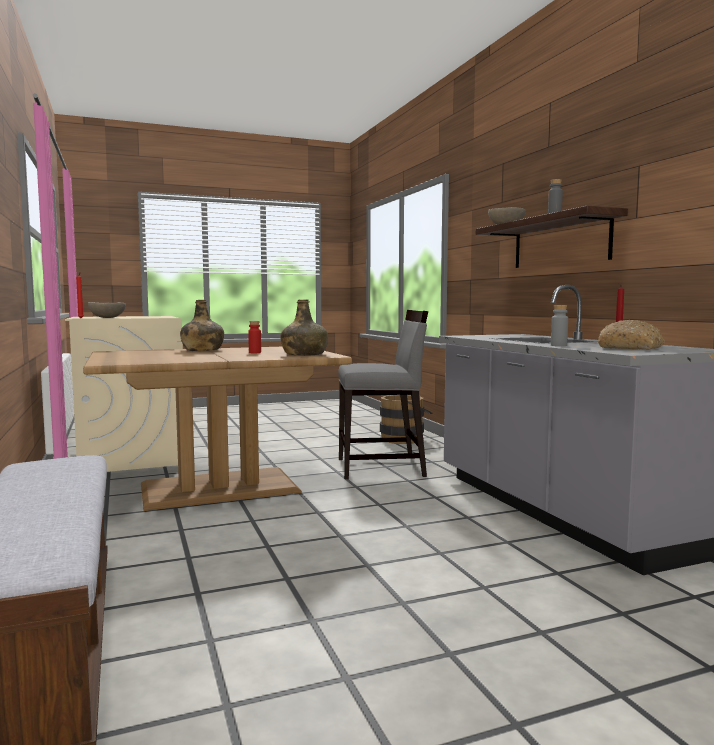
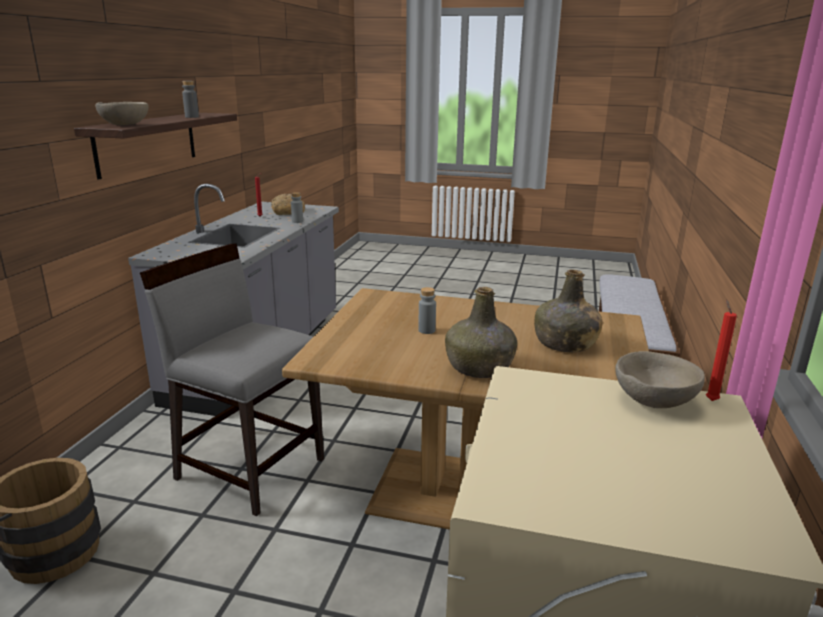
camera: 145 degrees left, 15 degrees up
(255, 352) = (426, 330): red bottle -> grey bottle
(304, 355) = (392, 304): green bottle -> green bottle (565, 344)

